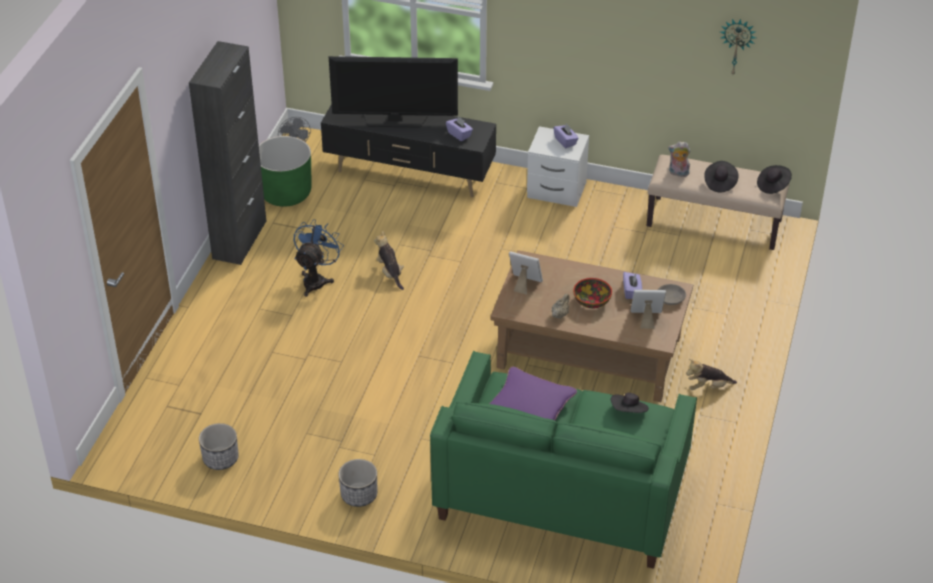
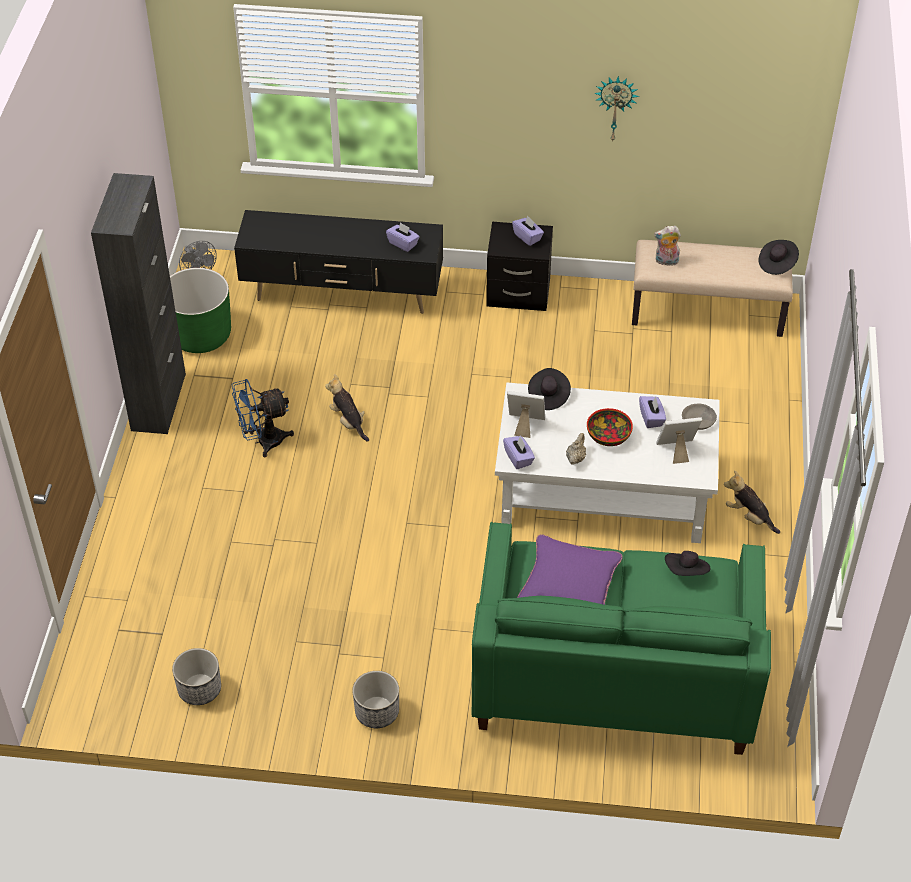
camera: 10 degrees left, 5 degrees up
(316, 279) = (263, 441): blue fan -> blue fan turned 120 degrees counterclockwise
(395, 120) = (322, 234): television -> none
(512, 309) = (518, 458): none -> purple tissue box
(556, 191) = (518, 294): white nightstand -> black nightstand
(588, 352) = (602, 491): brown coffee table -> white coffee table
(708, 387) = (749, 516): plush toy -> plush toy turned 60 degrees clockwise
(720, 183) = (716, 267): black hat -> black hat (548, 396)
(737, 46) = (729, 108): wall clock -> wall clock (615, 107)

